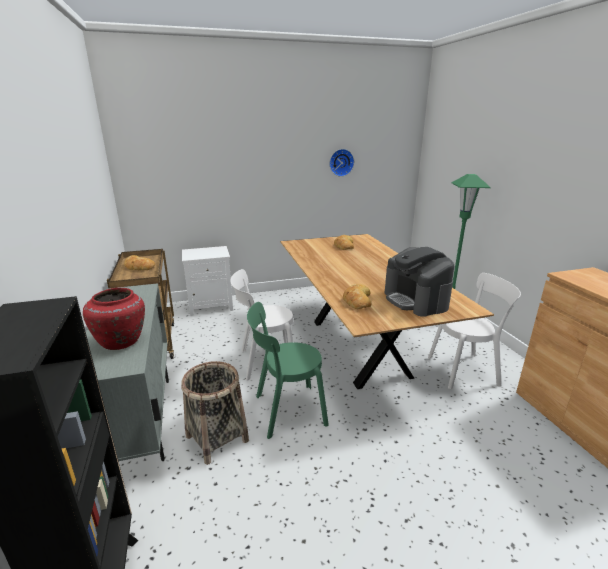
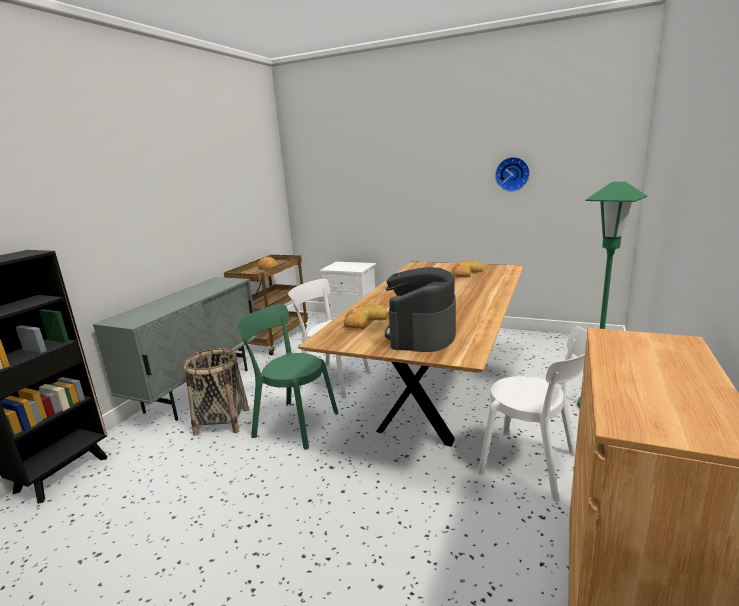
camera: 40 degrees right, 5 degrees down
(122, 342) = (158, 309): red vase -> none

